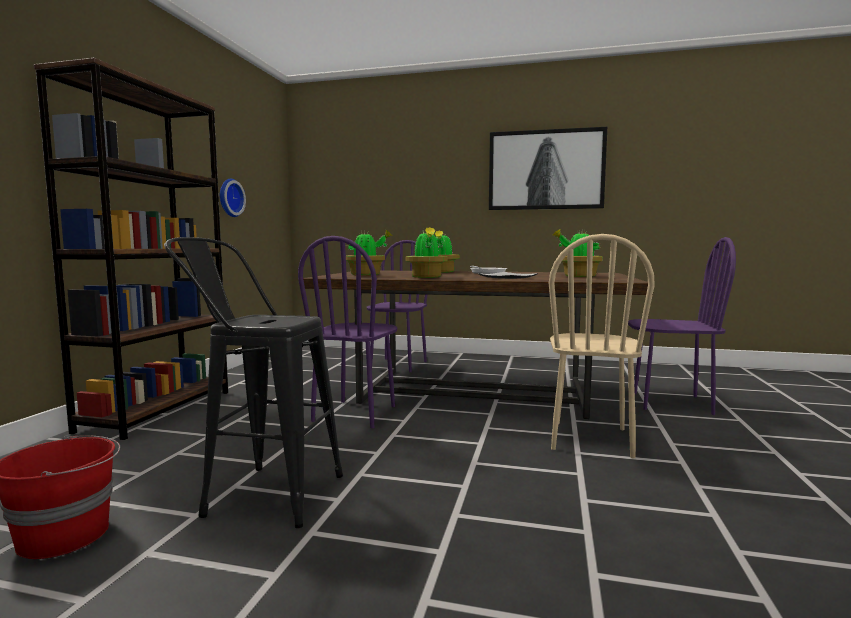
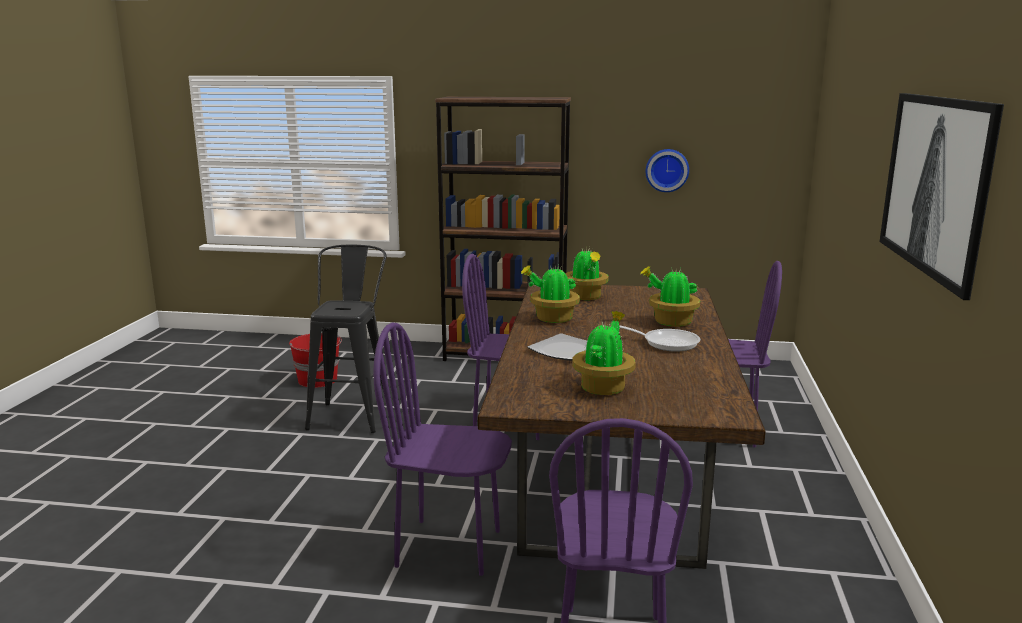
camera: 85 degrees right, 10 degrees up
(590, 439) = (449, 547): beige chair -> purple chair

